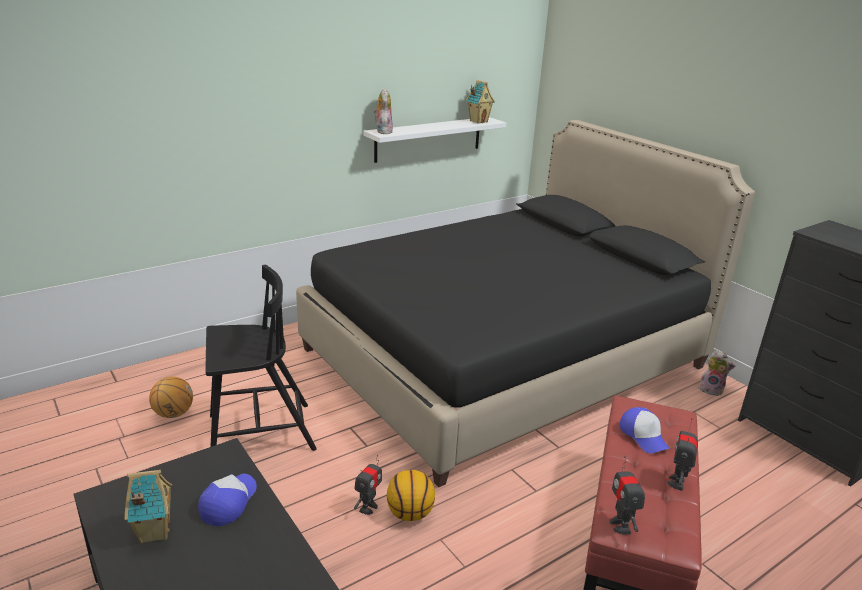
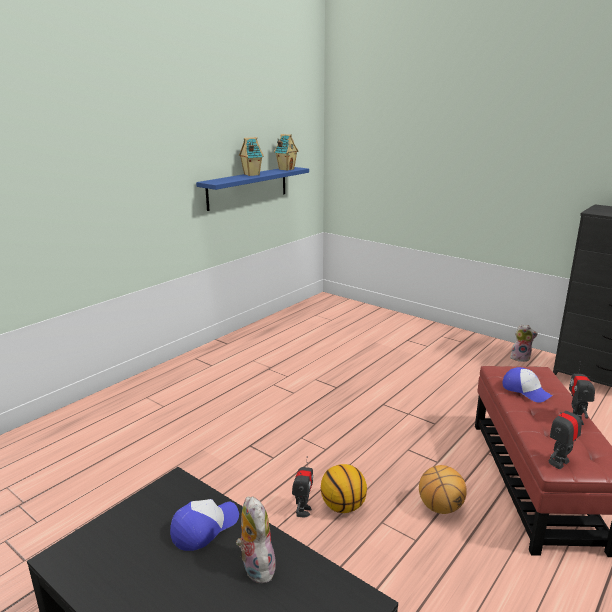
camera: 15 degrees left, 5 degrees down
(153, 532) = (140, 576): toy house -> toy house (251, 175)
(173, 414) = (68, 470): basketball -> basketball (440, 507)
(228, 502) = (204, 527): cap -> cap turned 45 degrees clockwise
(259, 433) = (165, 469): black chair -> none
(382, 131) = (214, 181): plush toy -> plush toy (255, 566)
(428, 139) = (248, 187): white shelf -> blue shelf
(503, 358) = (351, 363): black bed -> none
(620, 525) = (559, 462): toy robot -> toy robot turned 75 degrees clockwise

